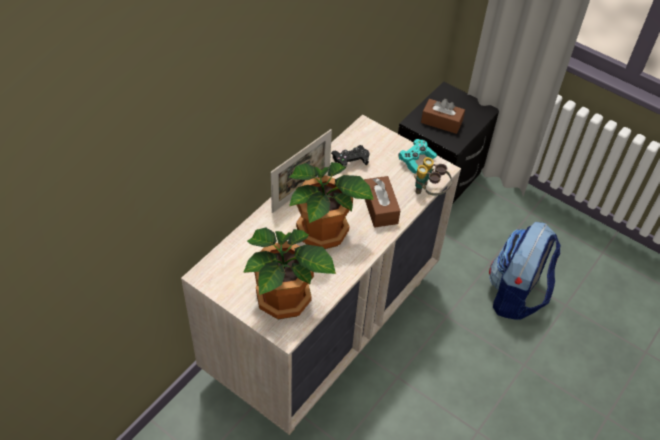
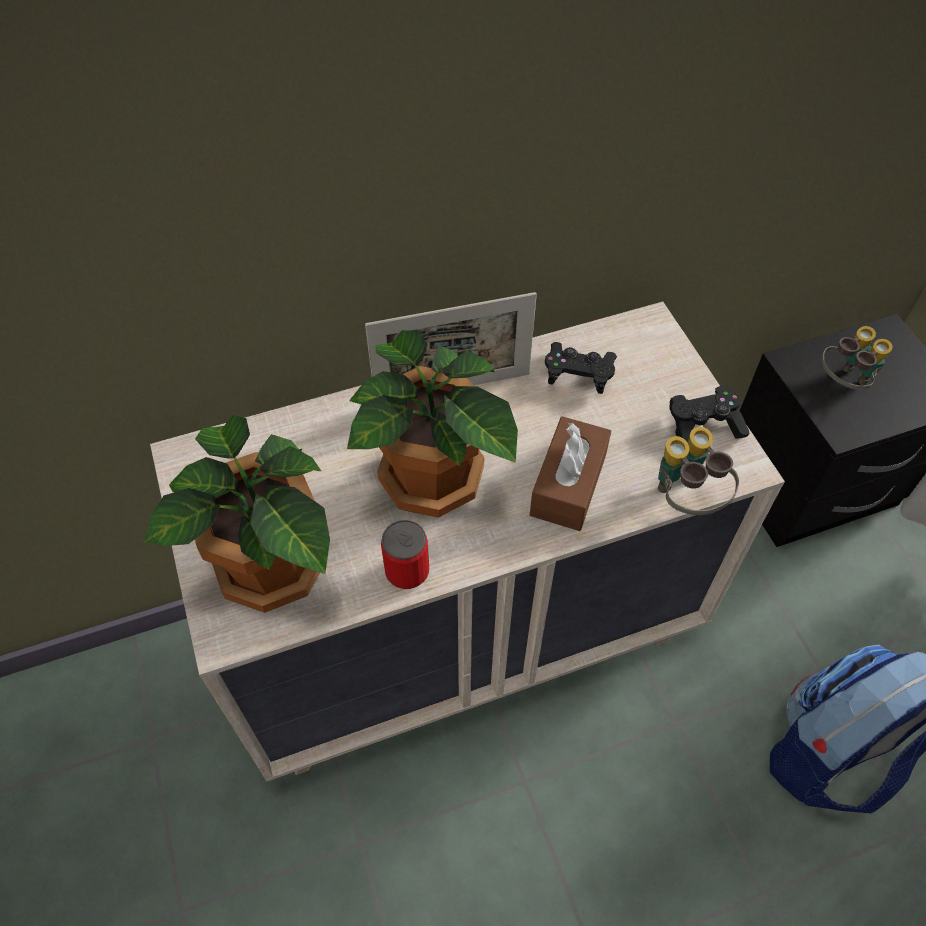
camera: 35 degrees right, 5 degrees up
(341, 272) = (407, 571): none -> can
(416, 160) = (703, 426): turquoise game controller -> black game controller
(441, 122) = (844, 383): brown tissue box -> binoculars

